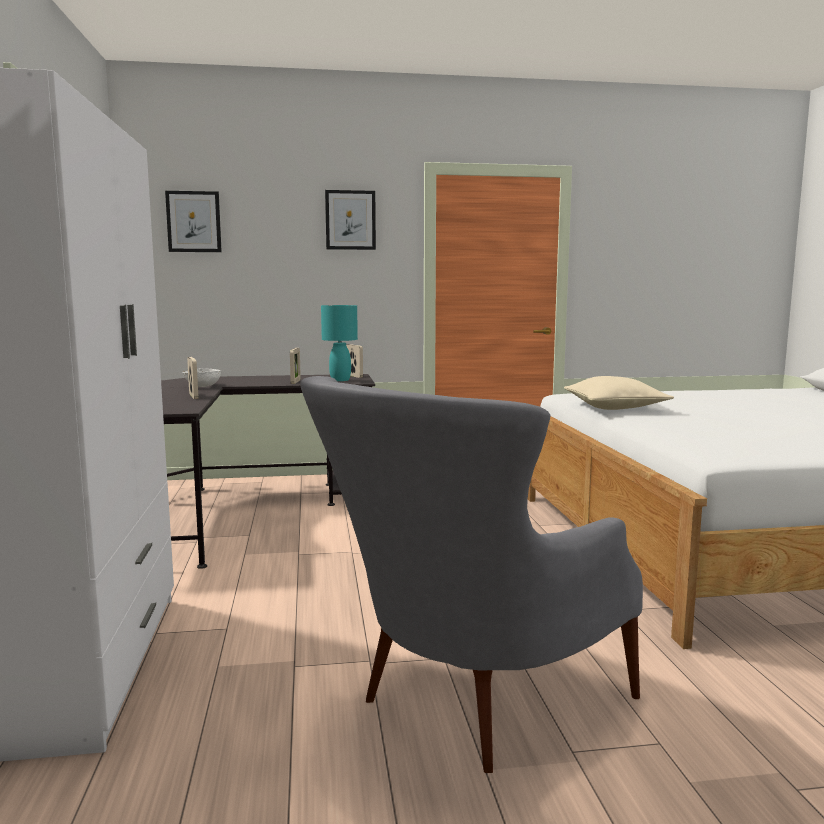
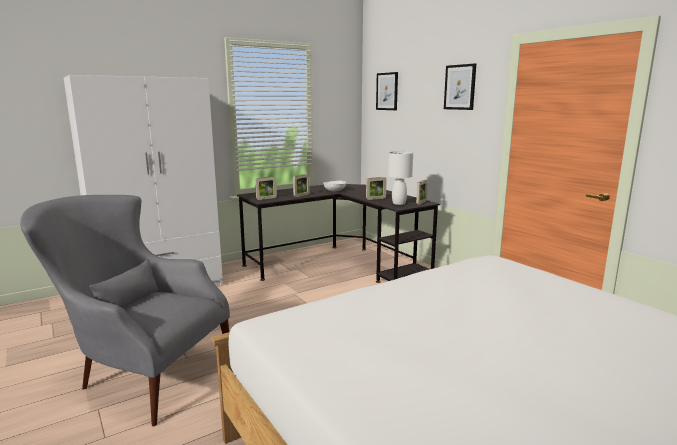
camera: 65 degrees right, 5 degrees up
(170, 408) = (266, 198): none -> picture frame
(340, 380) = (398, 203): turquoise table lamp -> white table lamp
(615, 407) = (438, 277): beige pillow -> none

